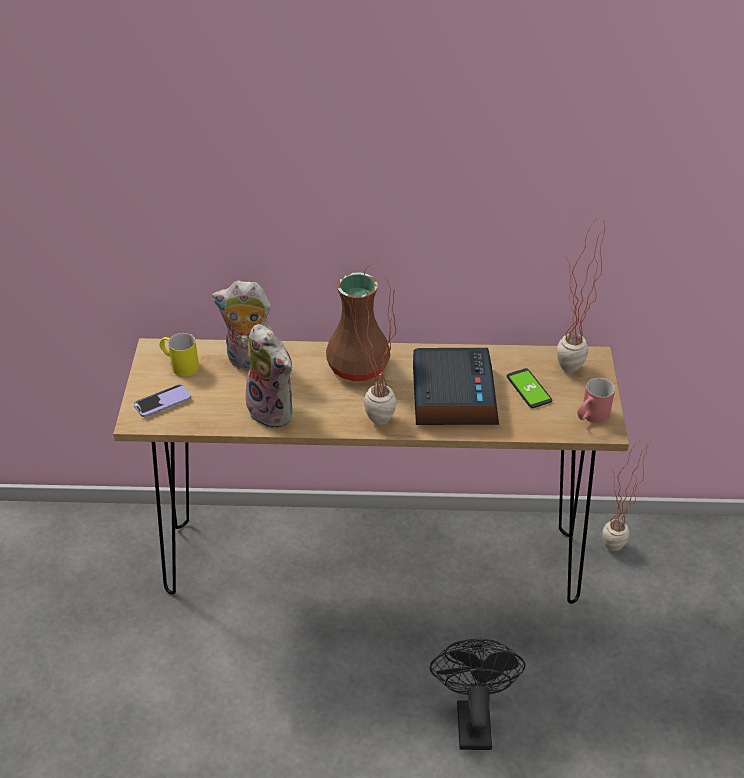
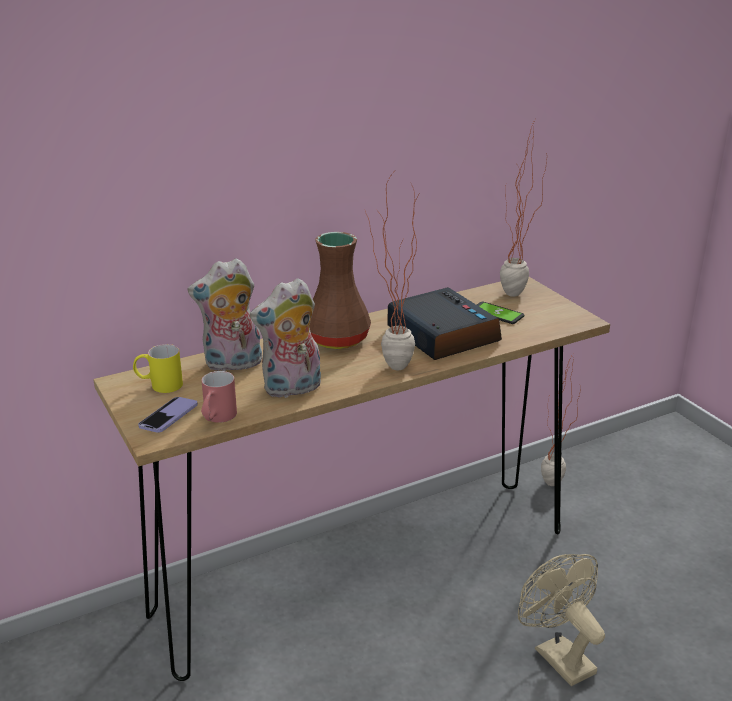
camera: 30 degrees left, 15 degrees down
(274, 410) = (292, 389): plush toy -> plush toy turned 135 degrees clockwise
(472, 717) = (557, 655): black fan -> beige fan
(590, 417) = (564, 316): red mug -> red mug (217, 418)

